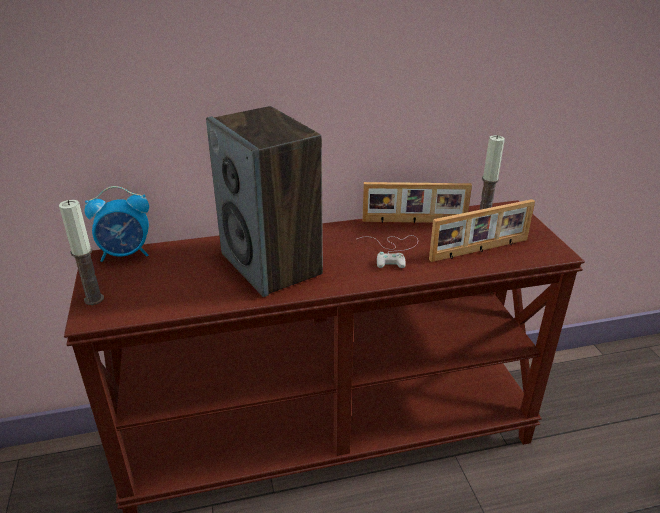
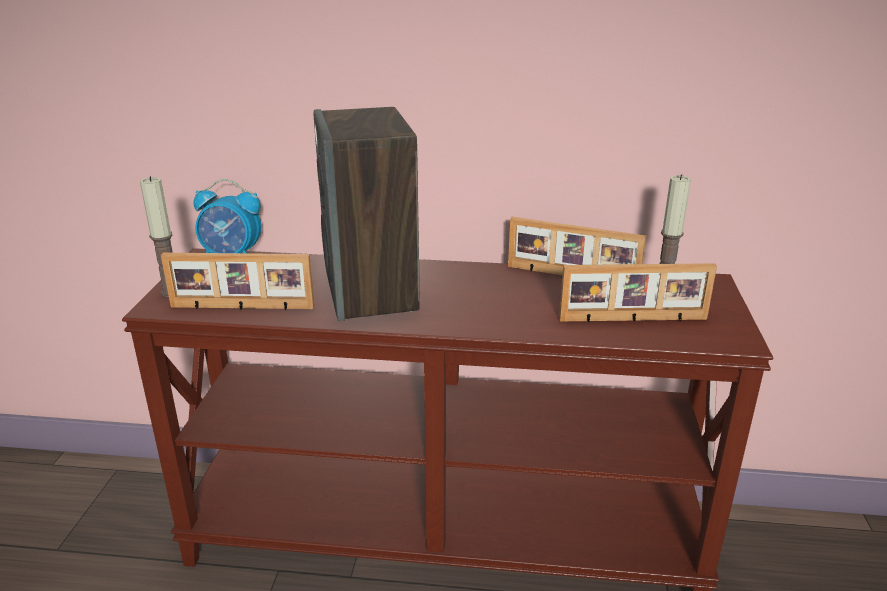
camera: 20 degrees right, 5 degrees down
(171, 301) = (242, 308): none -> picture frame
(393, 251) = (521, 302): white game controller -> none

